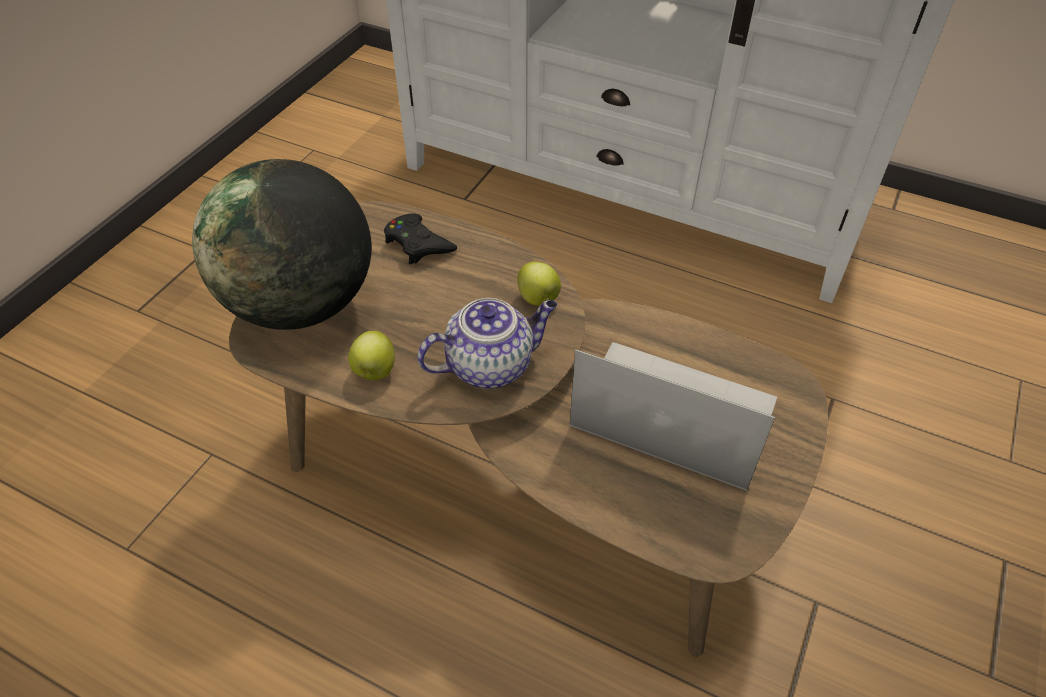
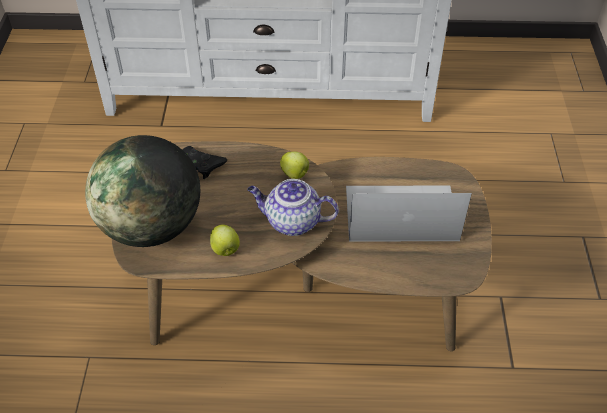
camera: 25 degrees left, 0 degrees up
(491, 365) = (291, 222): teapot -> teapot turned 120 degrees counterclockwise

